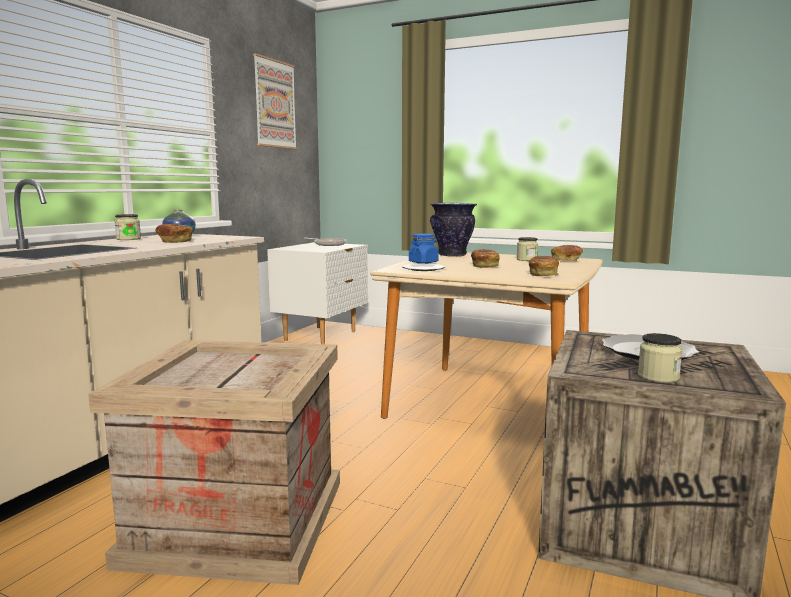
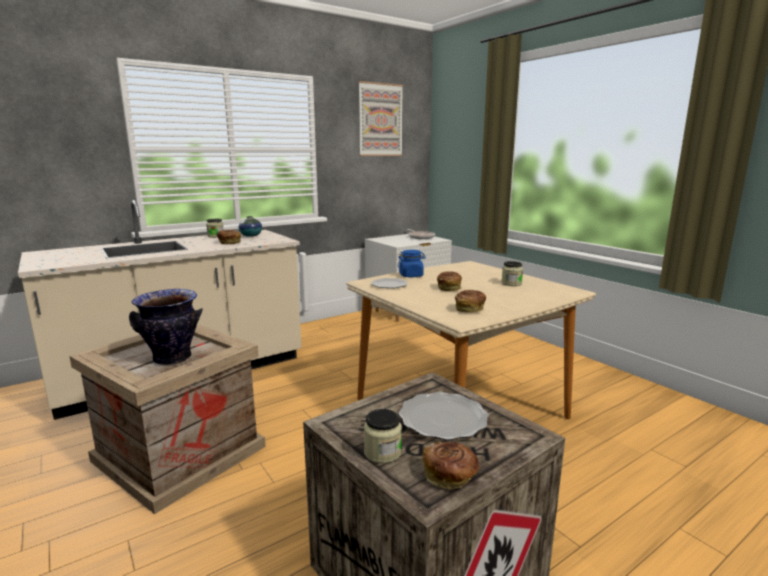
camera: 30 degrees right, 5 degrees up
(452, 255) = (461, 268): vase -> vase (172, 359)
(566, 260) = (548, 290): bread -> bread (450, 477)

